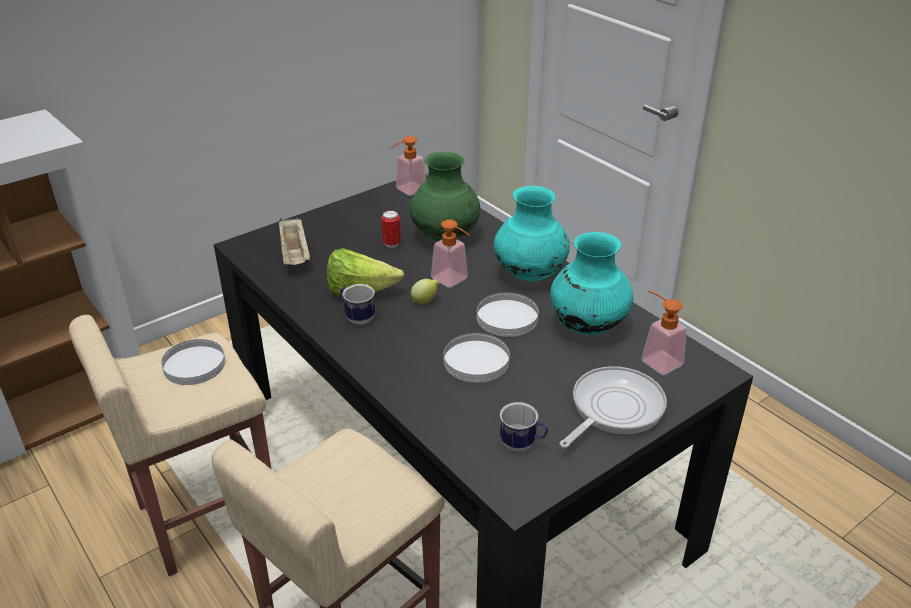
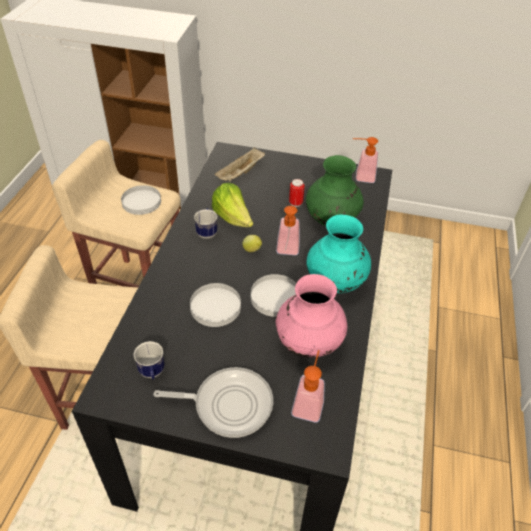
camera: 50 degrees right, 10 degrees up
(587, 326) = (308, 343): turquoise vase -> pink vase

